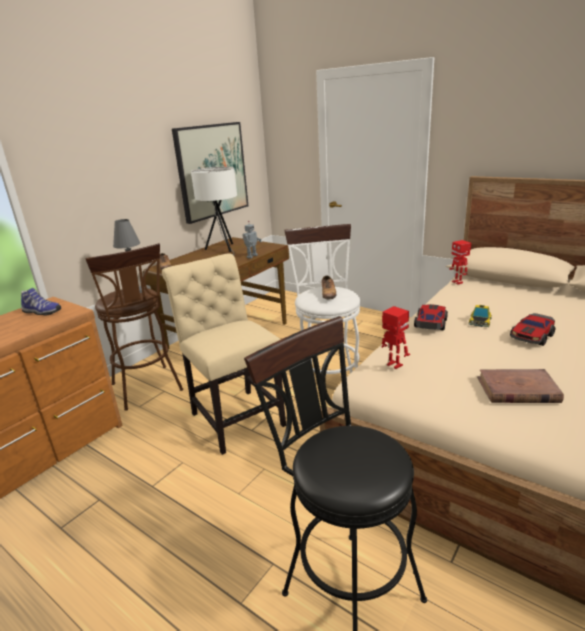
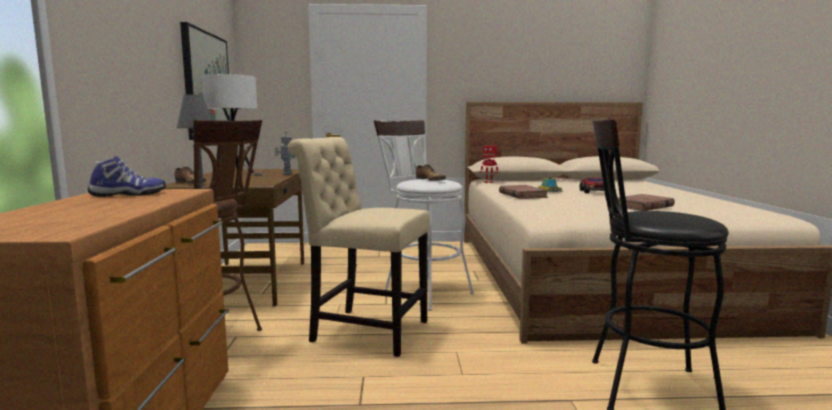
camera: 40 degrees left, 15 degrees down
(394, 365) = (554, 207): toy robot -> none
(430, 323) = (522, 195): toy car -> brown book

